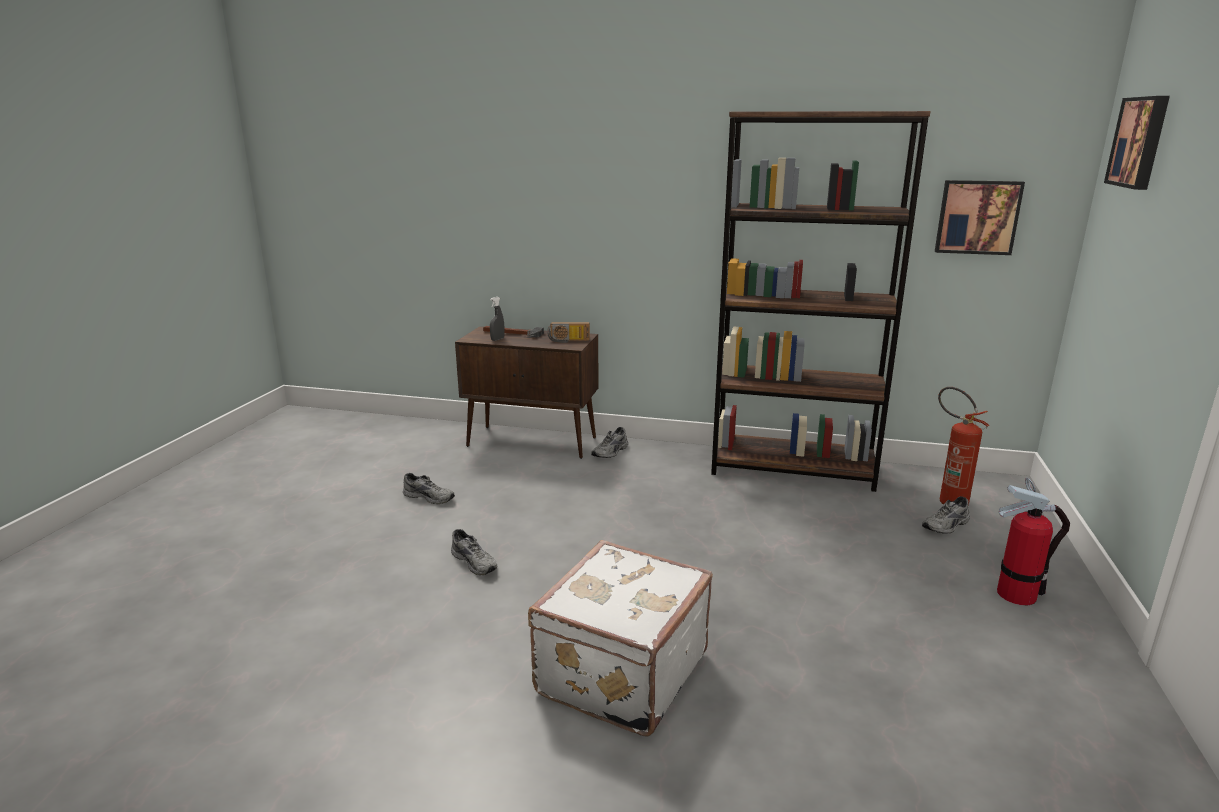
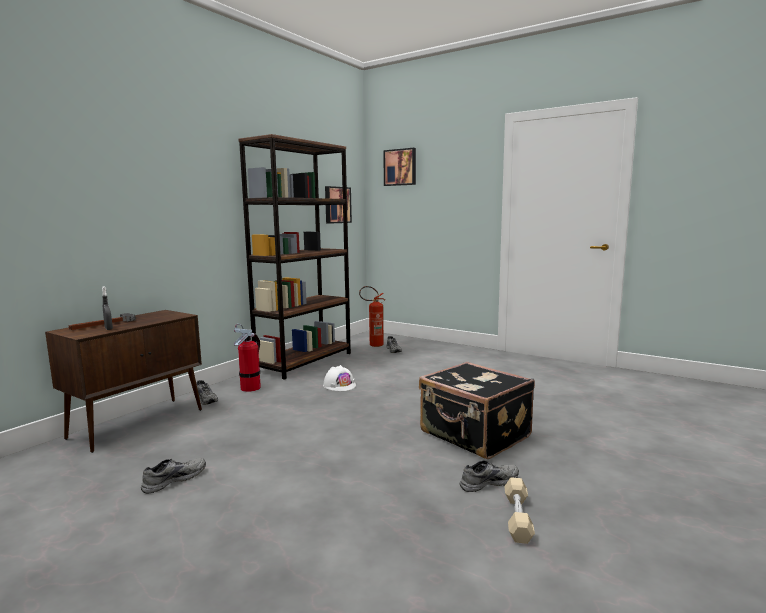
camera: 70 degrees left, 10 degrees down
(386, 739) = (518, 518): none -> beige dumbbell
(475, 562) = (316, 467): grey shoe -> grey shoe (488, 482)
(568, 341) = (166, 315): radio -> none
(619, 672) = (474, 435): white suitcase -> black suitcase
(726, 516) = (339, 385): none -> white hard hat
(1016, 594) = (453, 354): fire extinguisher -> fire extinguisher (250, 388)

